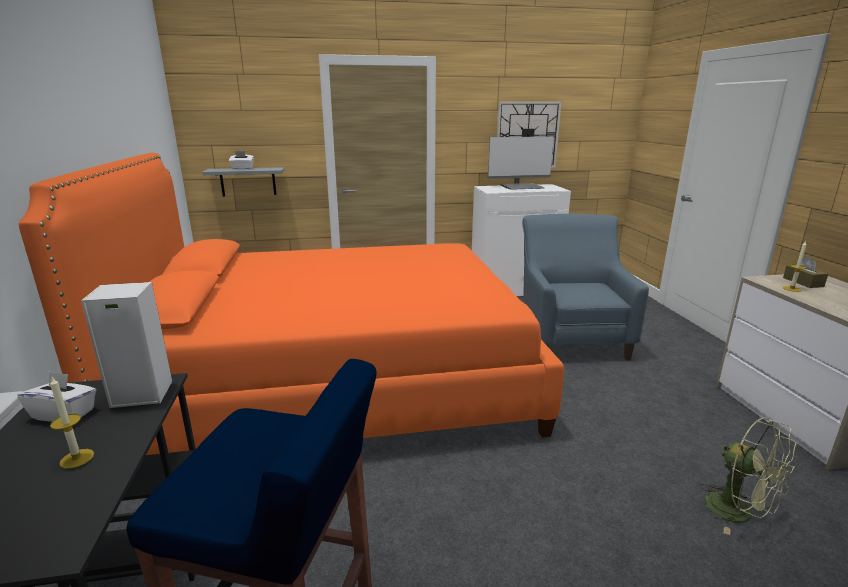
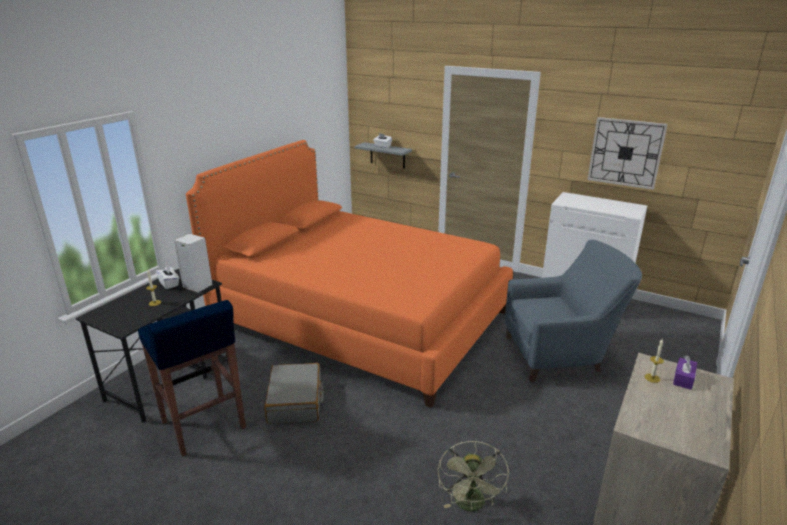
camera: 40 degrees right, 5 degrees up
(395, 522) = (295, 401): none -> grey suitcase
(521, 187) = (602, 203): monitor -> none
(569, 337) = (561, 355): blue armchair -> blue armchair turned 45 degrees clockwise
(803, 282) = (683, 378): brown tissue box -> purple tissue box

